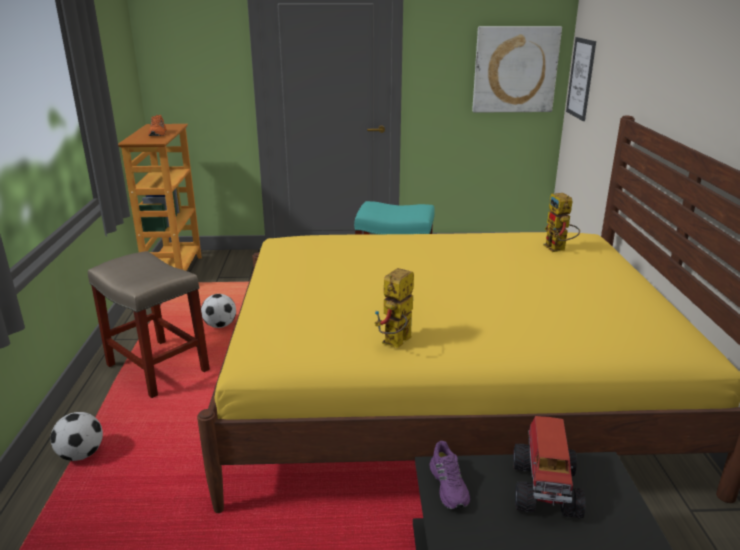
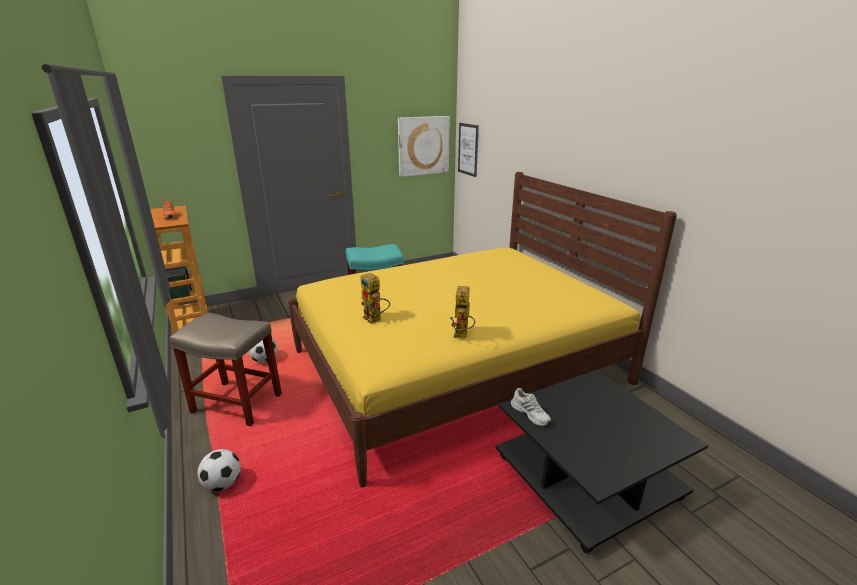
camera: 25 degrees left, 0 degrees up
(449, 485) = (531, 414): purple shoe -> white shoe
(545, 488) = (579, 399): toy truck -> none
(558, 249) = (501, 260): toy robot -> toy robot (375, 320)

